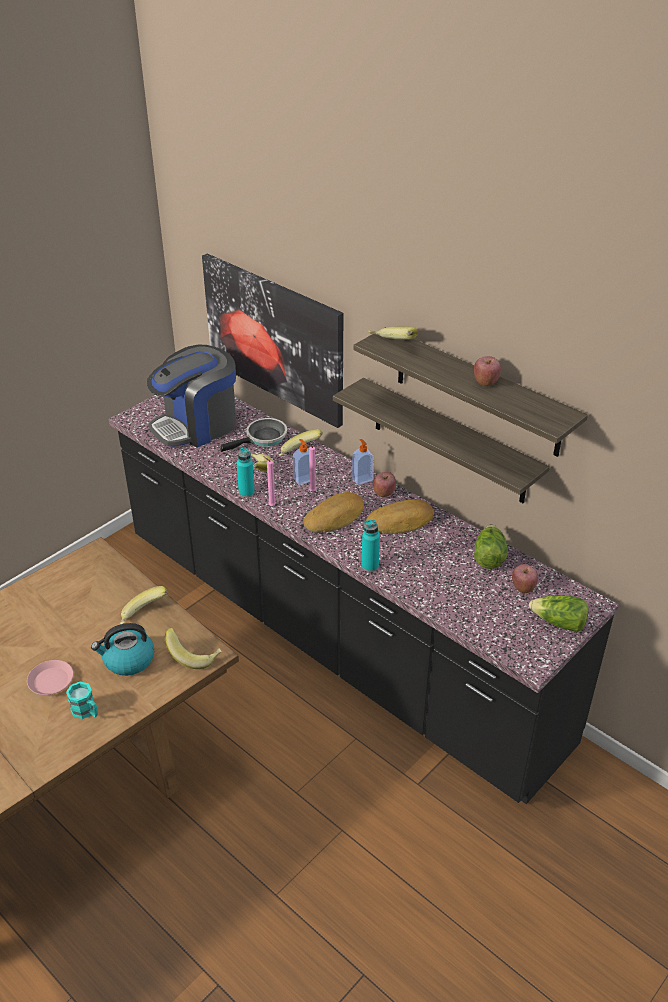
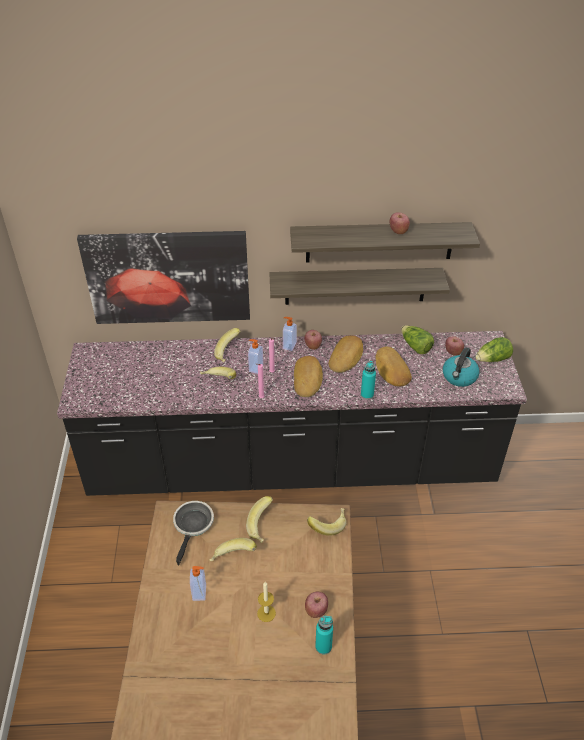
camera: 45 degrees left, 5 degrees up
(31, 626) = (200, 592): none -> soap dispenser
(51, 681) = (266, 613): pink plate -> candle
(87, 712) = (316, 610): turquoise mug -> apple
(128, 660) = (294, 560): kettle -> kettle (459, 377)
(197, 425) = (132, 377): coffee machine -> none
(246, 492) = (233, 400): turquoise bottle -> turquoise bottle (323, 646)
(263, 438) = (191, 358): frying pan -> frying pan (193, 526)
(392, 345) = (314, 236): banana -> banana (233, 558)
(428, 561) = (391, 370): none -> bread

